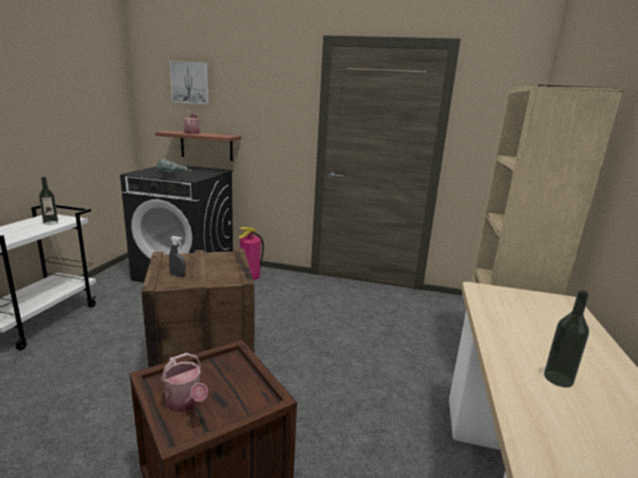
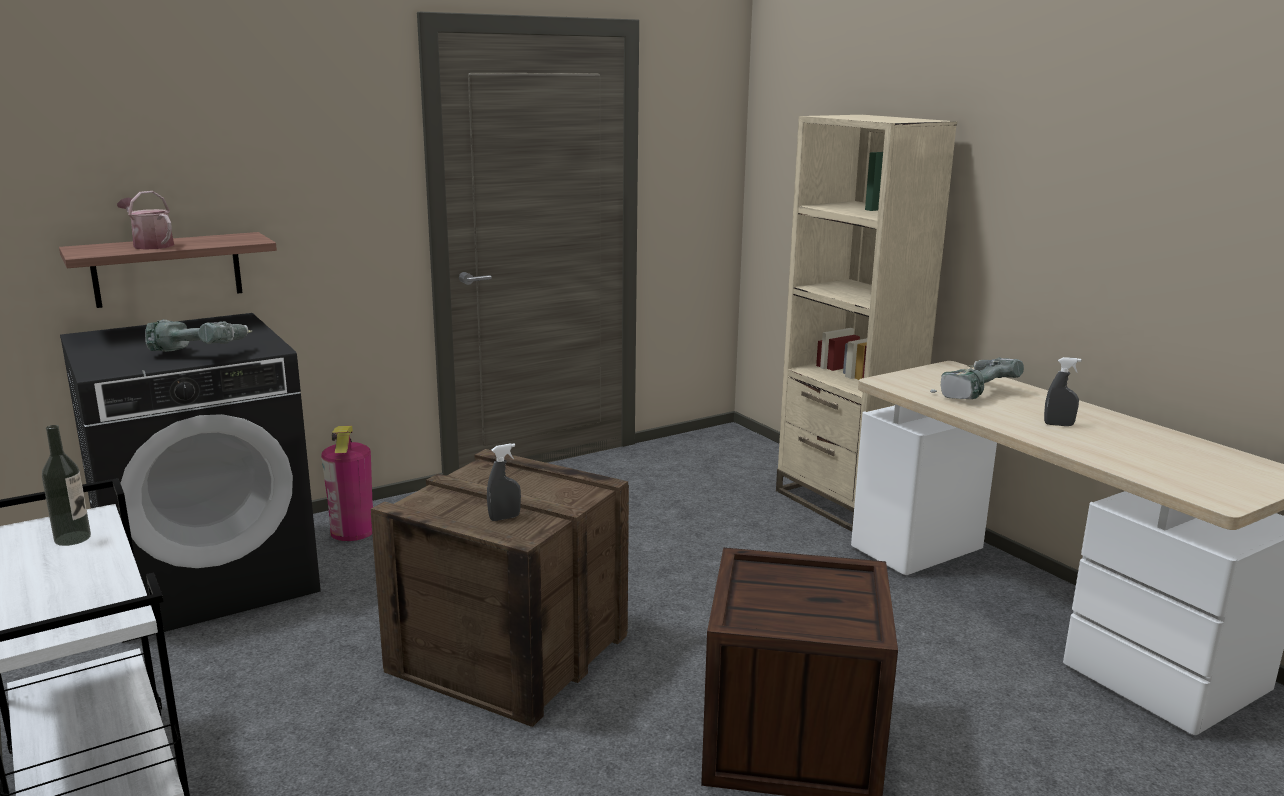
camera: 45 degrees left, 0 degrees up
(186, 403) = (808, 618): watering can -> none
(190, 83) = (105, 123): picture -> none
(534, 322) = (973, 393): none -> power drill
(558, 379) = (1058, 425): bottle -> grey spray bottle

